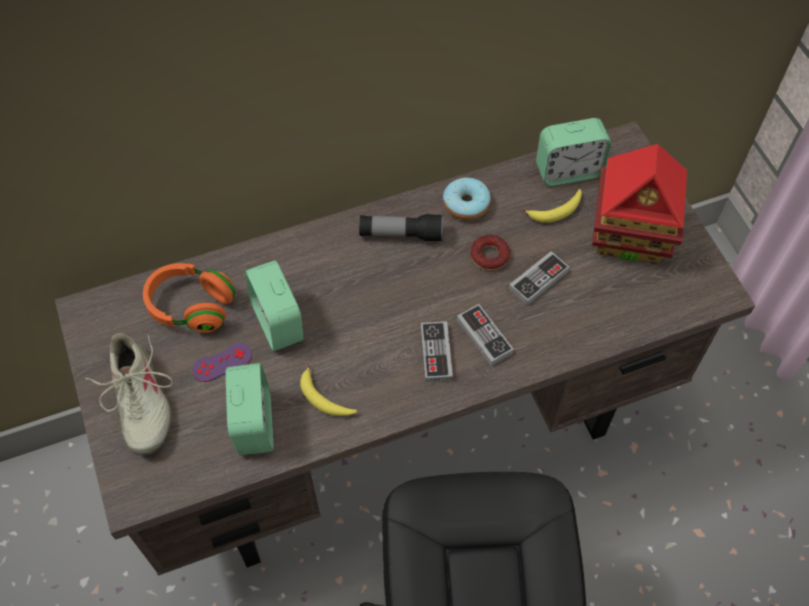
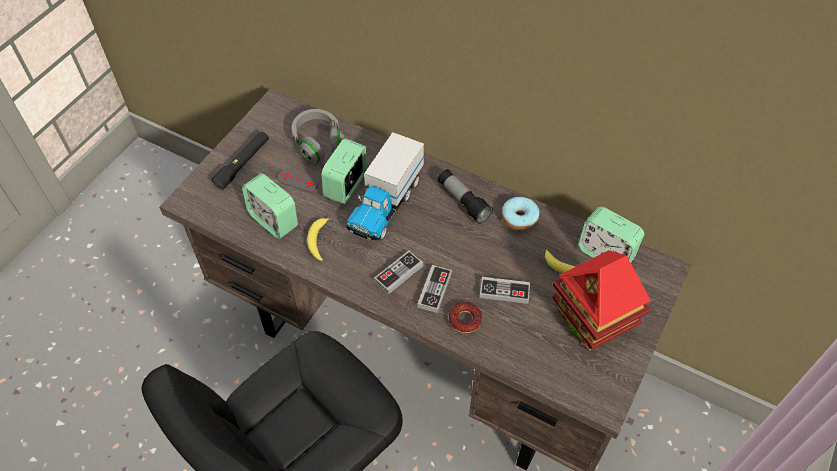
camera: 50 degrees right, 5 degrees down
(139, 401) = (243, 164): beige shoe -> black flashlight
(191, 306) = (319, 143): orange headphones -> grey headphones
(222, 362) = (298, 180): purple game controller -> grey game controller
(254, 423) = (274, 220): alarm clock -> alarm clock turned 90 degrees clockwise
(338, 303) = (385, 204): none -> toy truck
(489, 255) = (495, 254): donut -> donut (465, 320)

